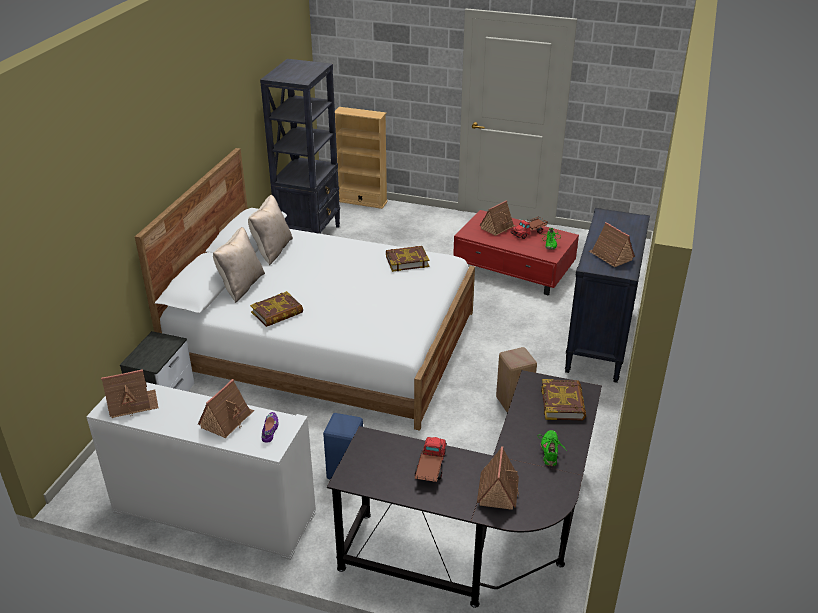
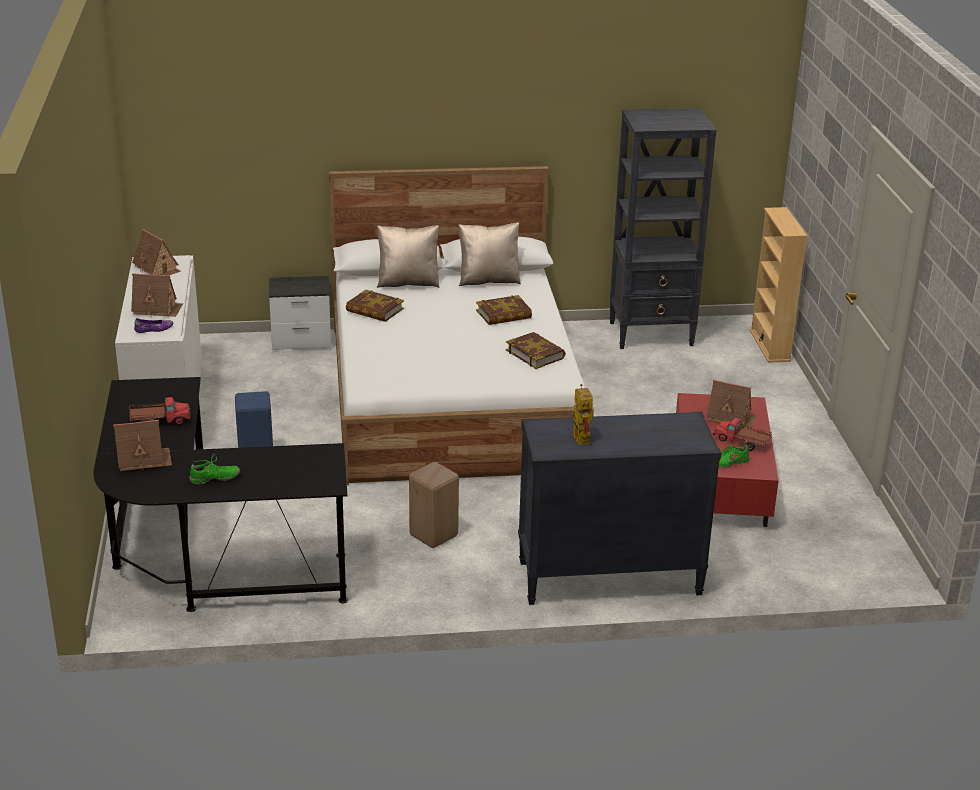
camera: 65 degrees right, 5 degrees down
(563, 403) = (298, 475): book -> book (504, 315)
(610, 256) = (578, 437): toy house -> toy robot

